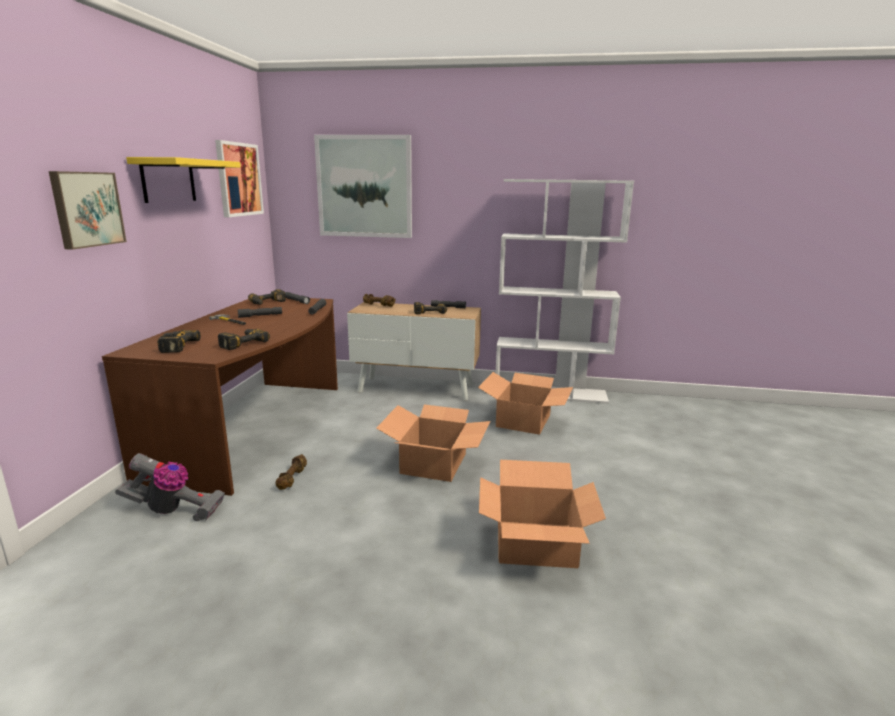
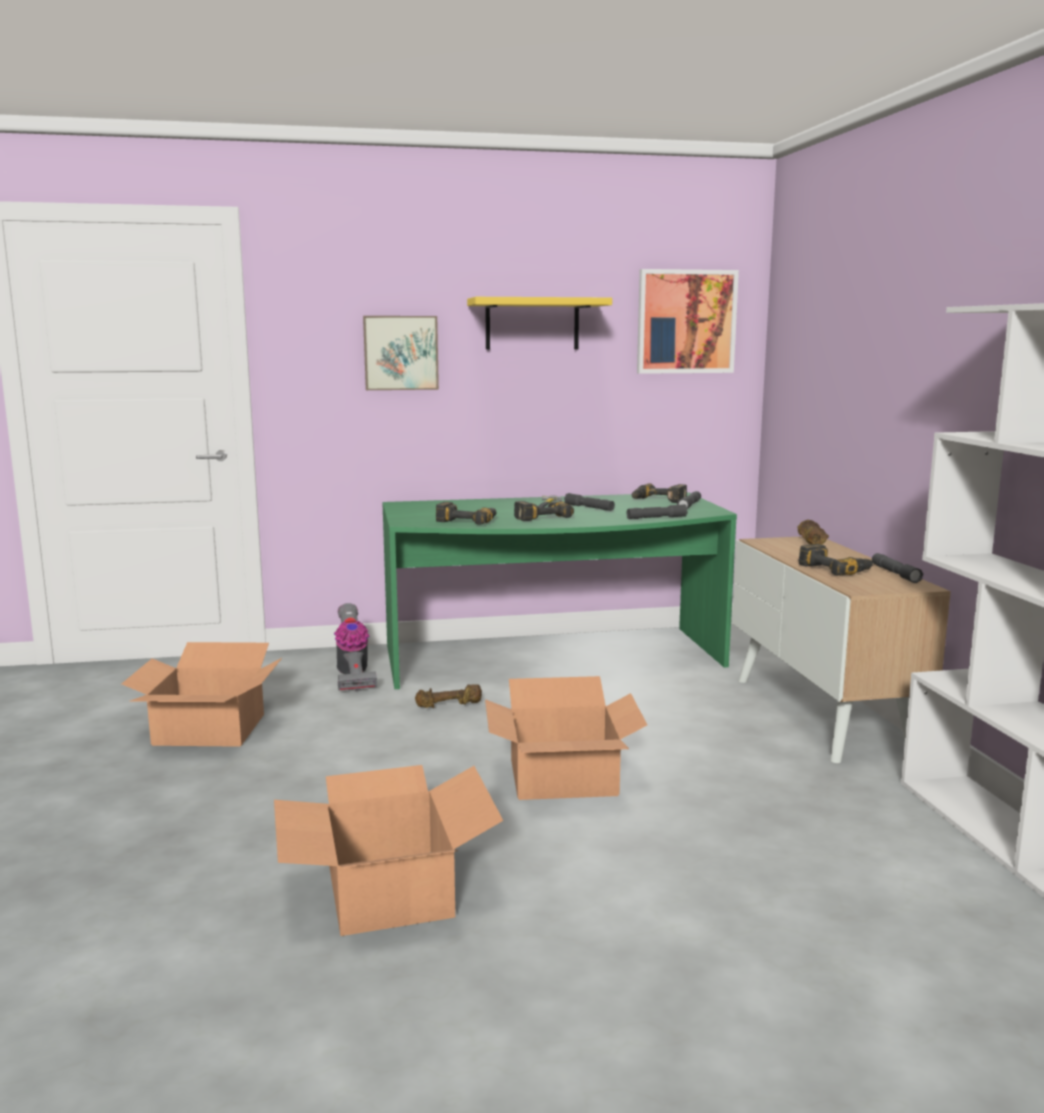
camera: 70 degrees right, 5 degrees down
(173, 346) = (432, 509): power drill -> power drill (541, 517)
(259, 428) = (554, 659): brown desk -> green desk
(364, 187) = (845, 330): picture -> none
(524, 420) = (817, 830): cardboard box -> cardboard box (209, 730)

